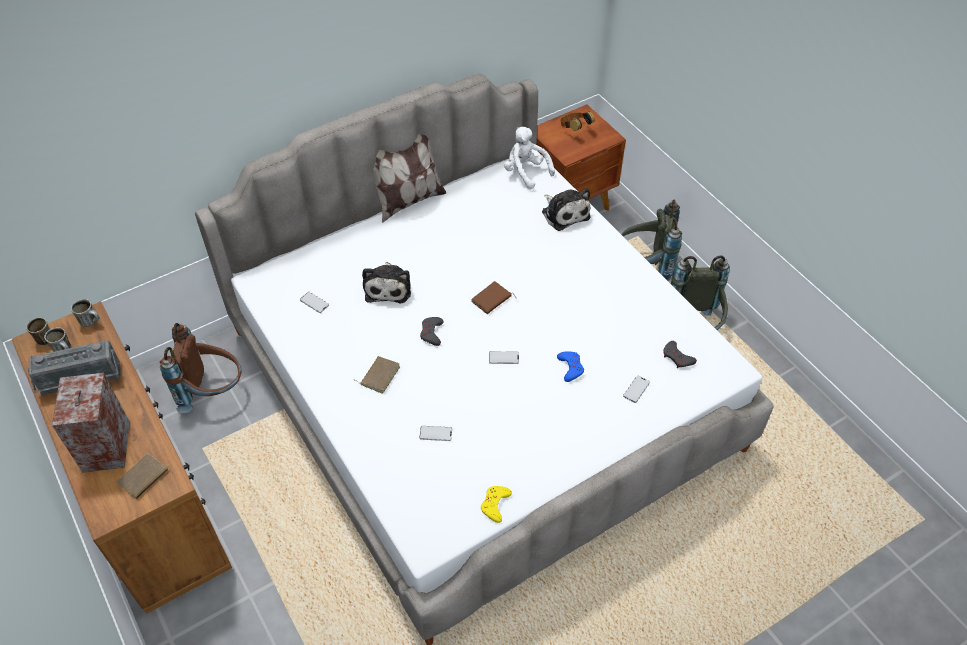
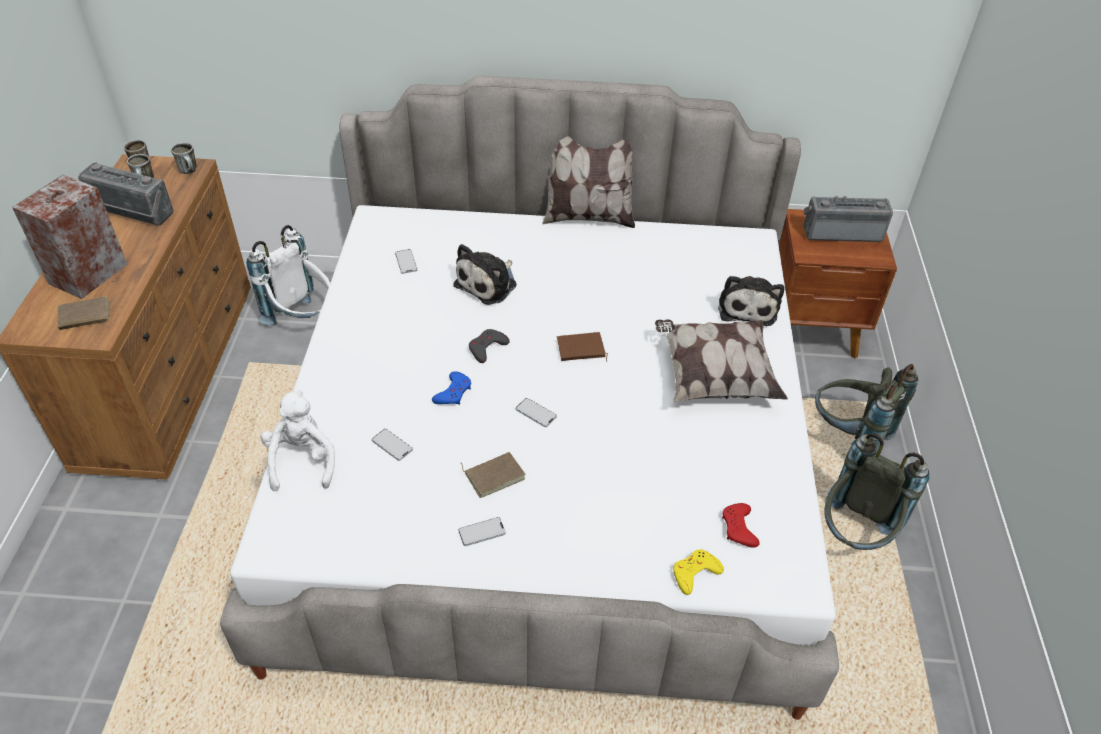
camera: 35 degrees right, 5 degrees down
(212, 392) = (304, 320): brown backpack -> white backpack
(379, 375) = (396, 358): brown book -> brown book (494, 475)
(495, 505) = (377, 553): yellow game controller -> yellow game controller (695, 573)
(525, 172) = (742, 247): white plush toy -> white plush toy (302, 461)
(570, 367) = (599, 464): blue game controller -> blue game controller (453, 392)
(574, 129) = (842, 232): headphones -> radio
(585, 271) = (714, 376): none -> pillow
(636, 389) = (653, 533): phone -> phone (482, 532)
(677, 357) = (739, 528): grey game controller -> red game controller

